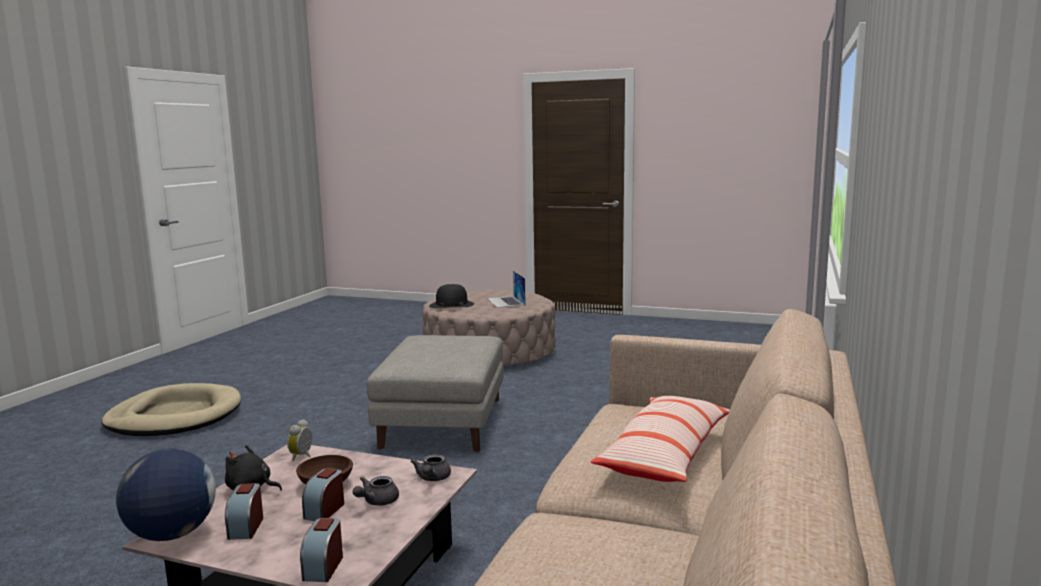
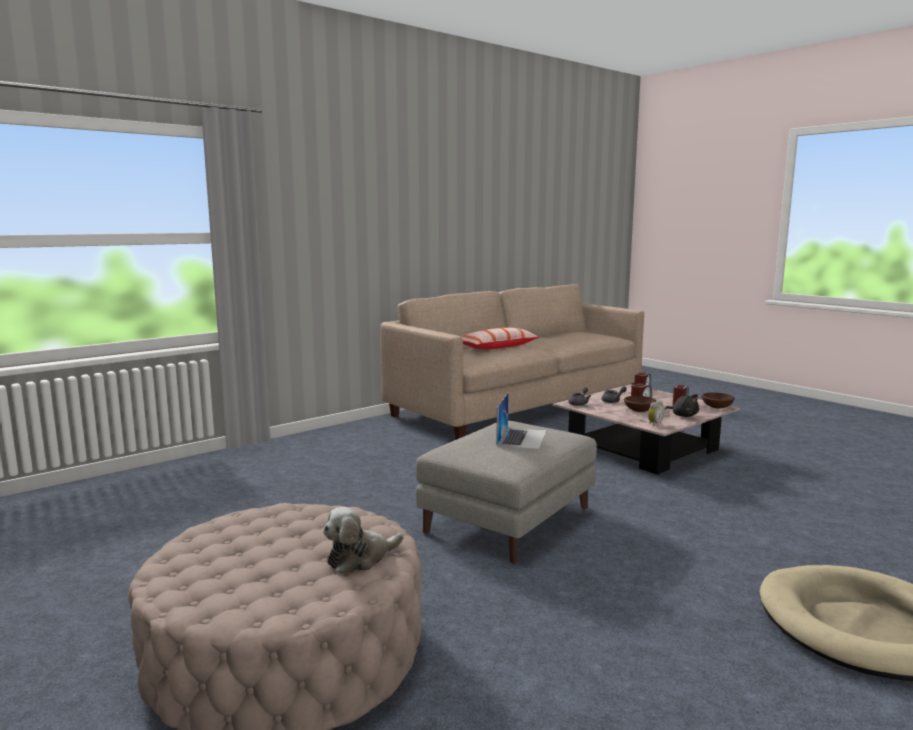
camera: 150 degrees left, 0 degrees up
(172, 535) = (717, 407): globe -> brown bowl
(451, 305) = (360, 558): black hat -> plush toy
(506, 302) = (268, 535): laptop -> laptop (522, 438)

